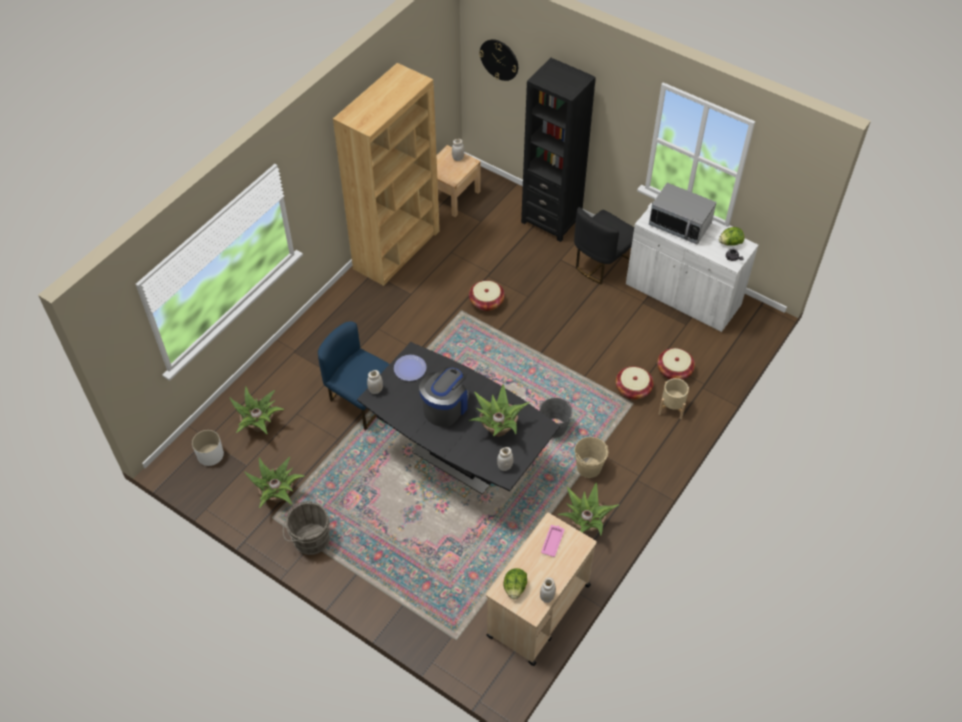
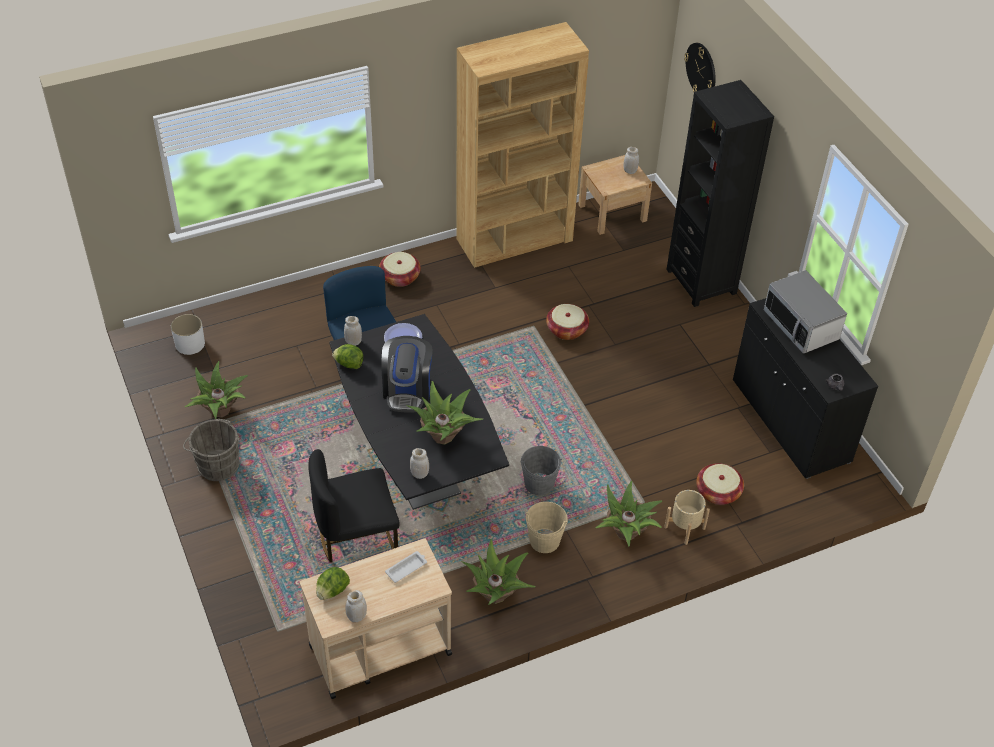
camera: 30 degrees right, 5 degrees down
(260, 425) = (254, 340): potted plant -> potted plant (626, 533)
(445, 407) = (407, 390): coffee machine -> coffee machine turned 120 degrees clockwise
(552, 541) = (407, 568): pink tray -> white tray
(602, 263) = (724, 348): black chair -> black chair (357, 536)
(633, 389) = (656, 488): basket -> basket (400, 277)
(682, 295) = (790, 421): white cabinet -> black cabinet
(730, 243) = (845, 370): lettuce -> lettuce (349, 364)

